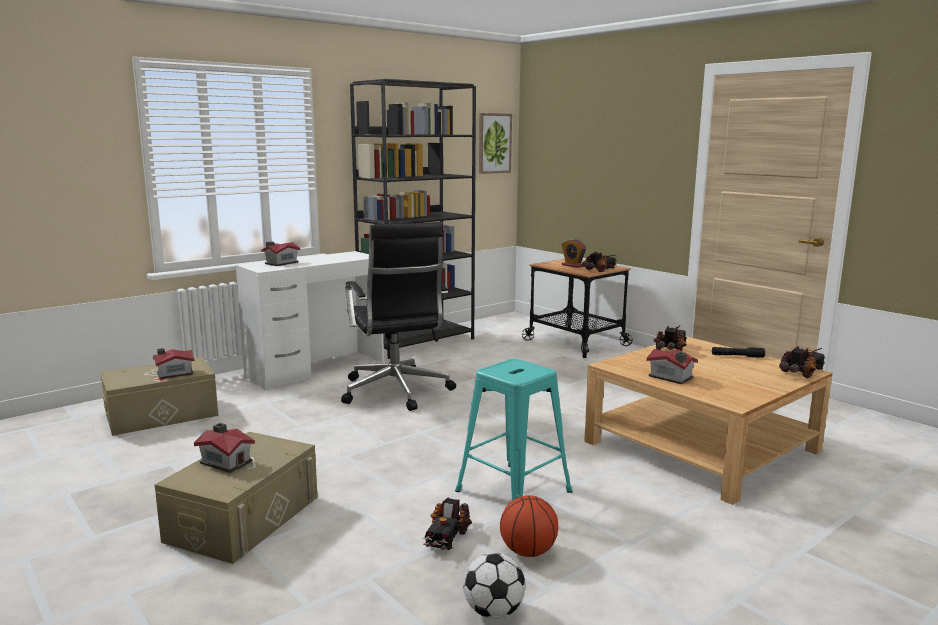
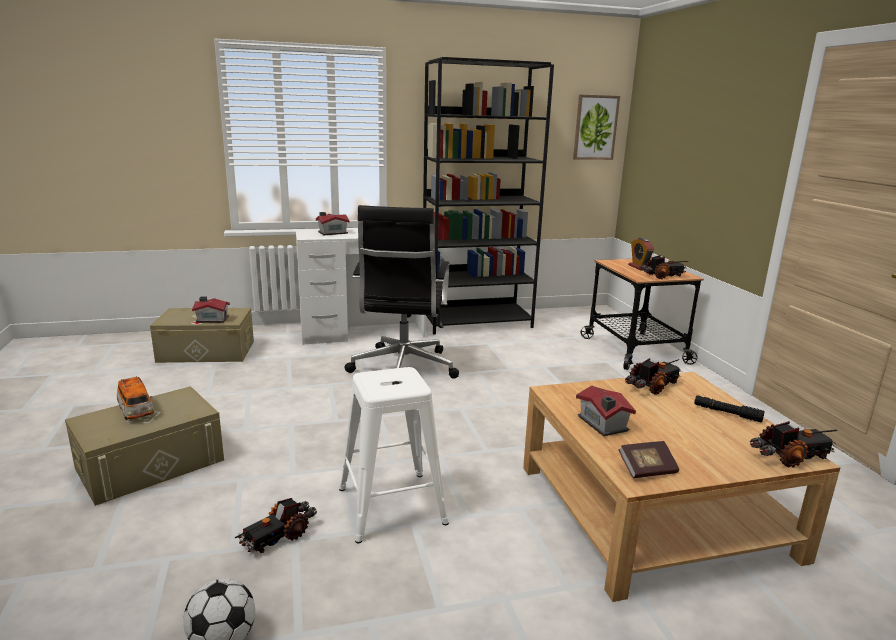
camera: 25 degrees right, 5 degrees up
(226, 461) = (136, 411): toy house -> toy car
(513, 490) = (392, 504): turquoise stool -> white stool
(528, 552) = (328, 582): basketball -> none
(733, 397) = (647, 470): none -> book

